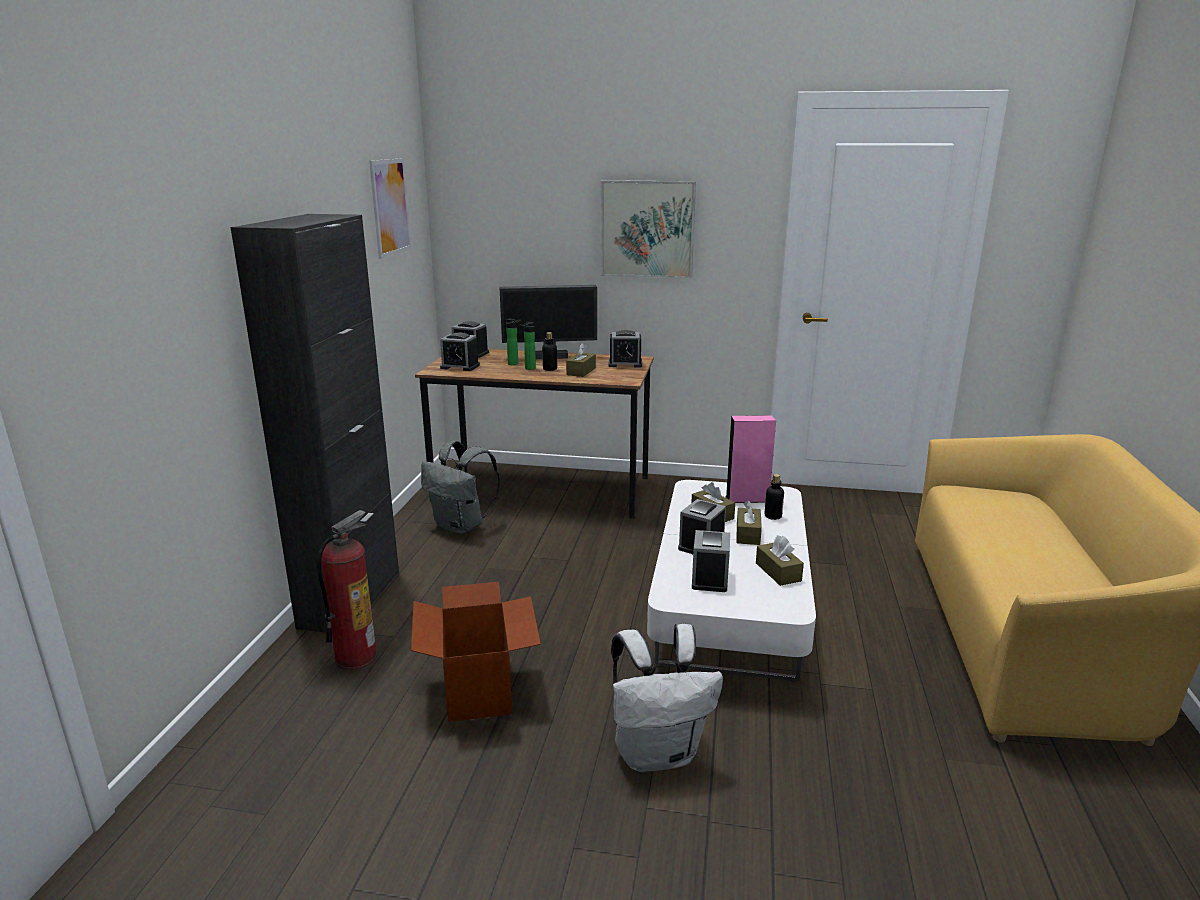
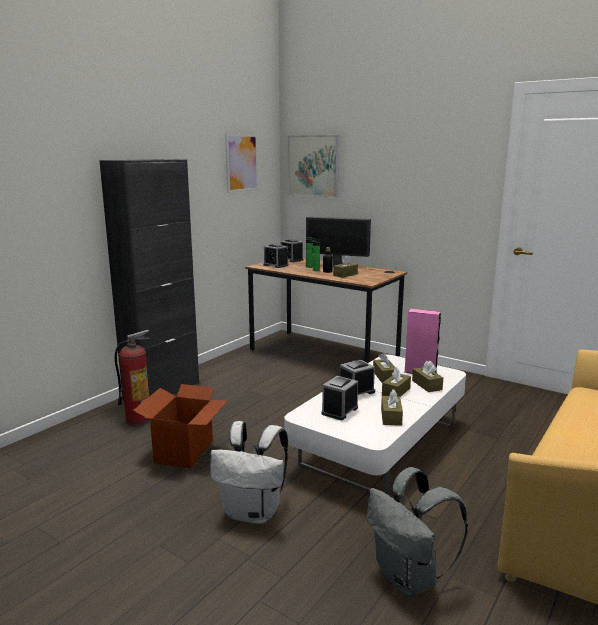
camera: 25 degrees right, 5 degrees down
(462, 526) = (255, 366): grey backpack -> grey backpack (409, 578)
(625, 364) = (380, 273): alarm clock -> none
(647, 229) = (407, 182): picture -> picture (313, 166)
(773, 516) = (427, 385): bottle -> brown tissue box

